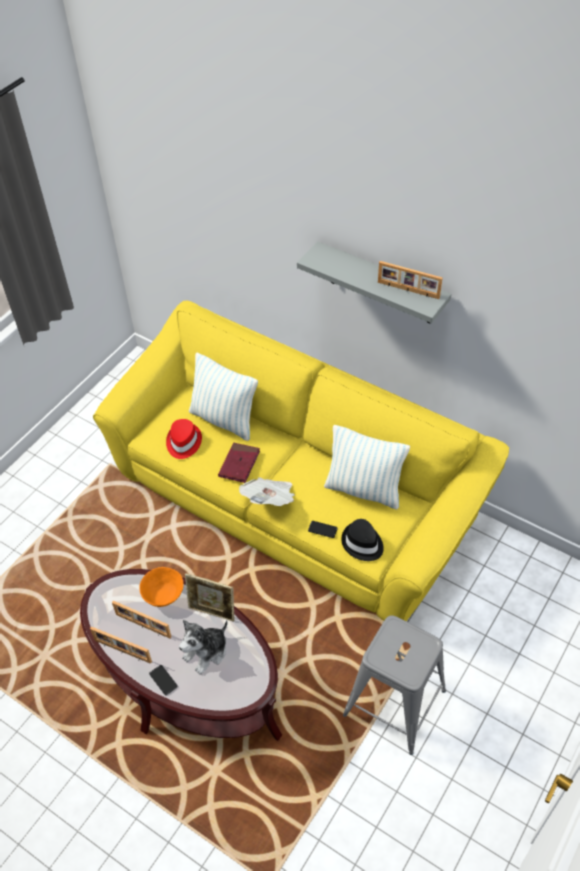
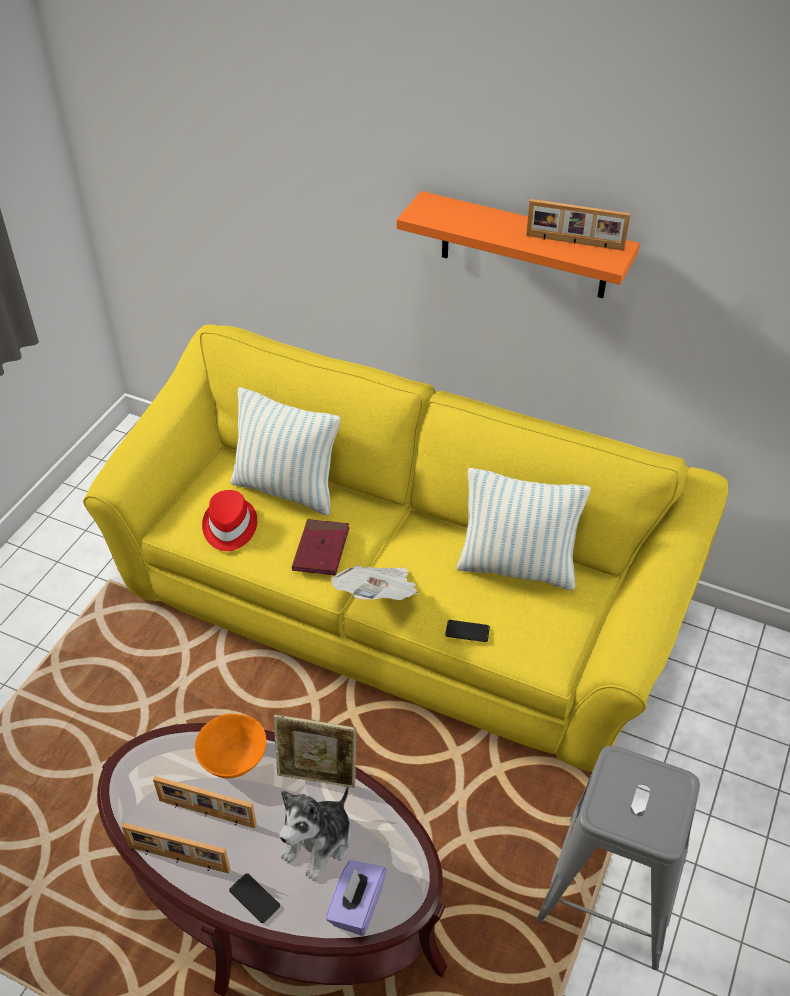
camera: 10 degrees left, 5 degrees down
(222, 693) = (356, 906): none -> purple tissue box
(362, 543) = (532, 645): black hat -> none
(381, 284) = (524, 246): grey shelf -> orange shelf

